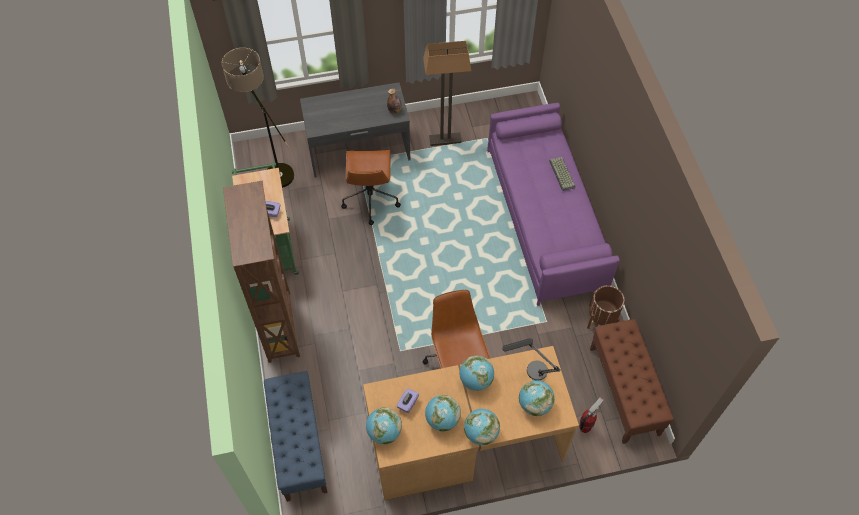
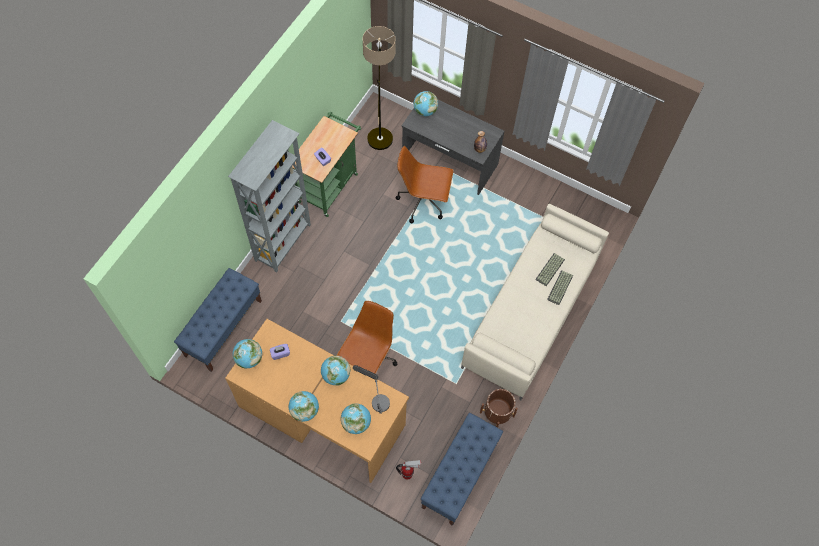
camera: 40 degrees right, 5 degrees up
(280, 326) = (284, 242): brown bookcase -> grey bookcase
(370, 199) = (423, 202): brown office chair -> brown office chair turned 60 degrees clockwise
(442, 419) = (290, 382): globe -> globe (425, 111)
(445, 139) = (519, 199): floor lamp -> none
(540, 166) = (550, 270): none -> keyboard
(545, 218) = (531, 312): purple sofa -> beige sofa
(624, 391) = (459, 475): brown bench -> blue bench

